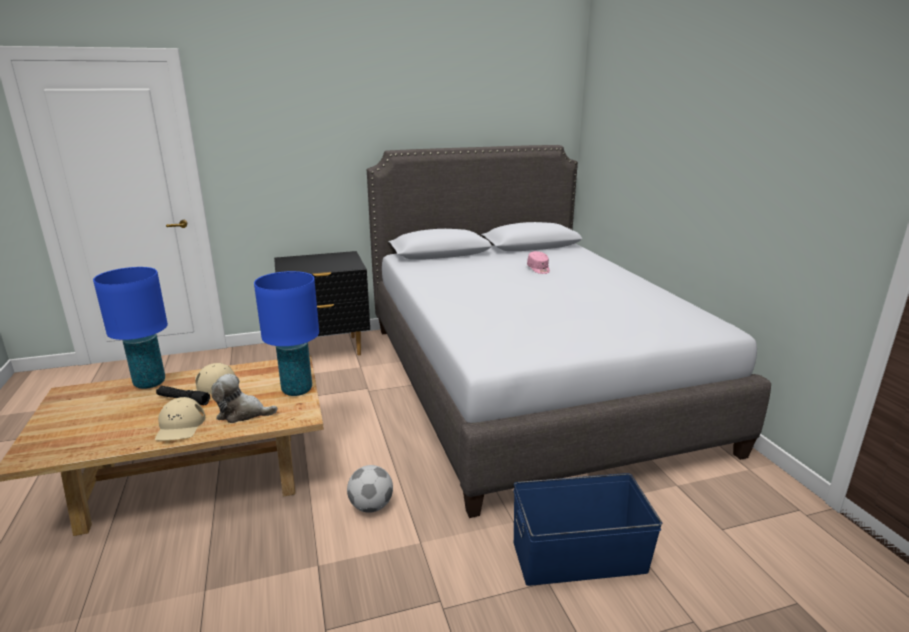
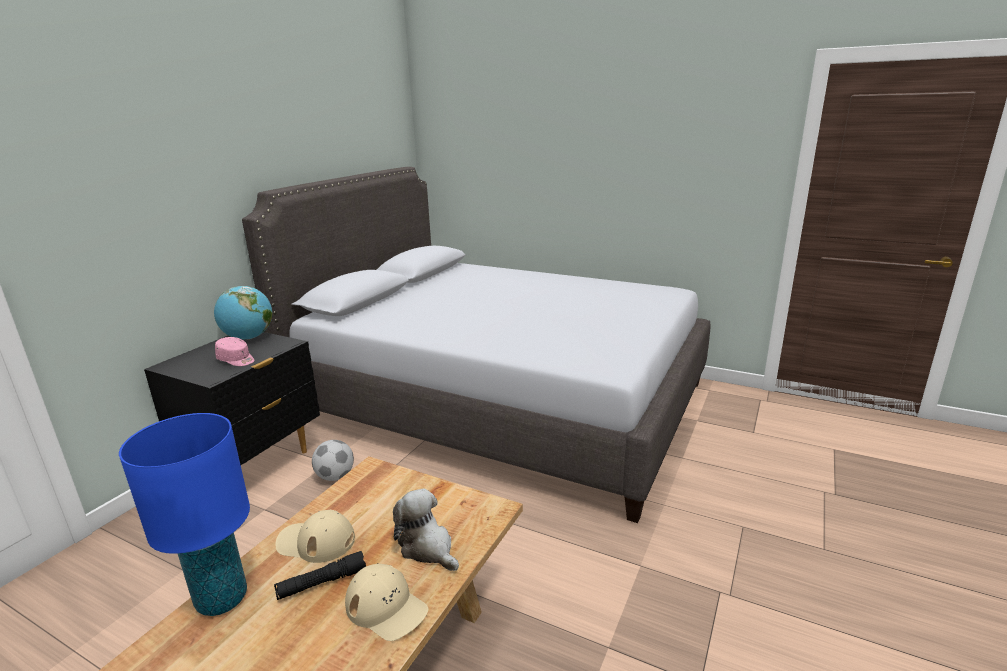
camera: 45 degrees left, 0 degrees up
(242, 413) = (427, 547): plush toy -> plush toy turned 90 degrees clockwise
(297, 390) = (432, 492): blue table lamp -> none
(345, 257) = (248, 338): none -> globe
(371, 506) = (561, 569): football -> football (335, 476)
(539, 269) = (475, 289): pink cap -> pink cap (236, 360)
(579, 557) = (730, 498): blue storage box -> none

